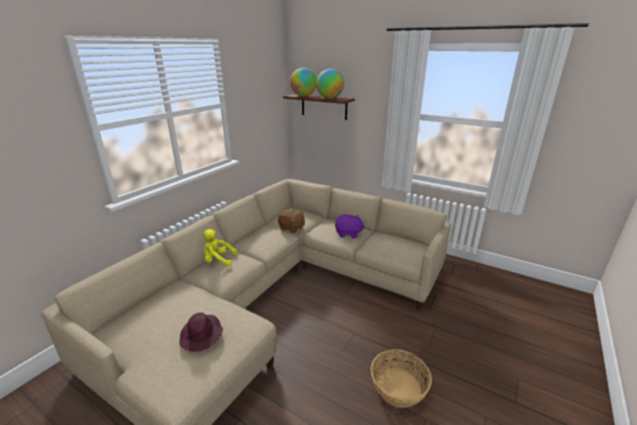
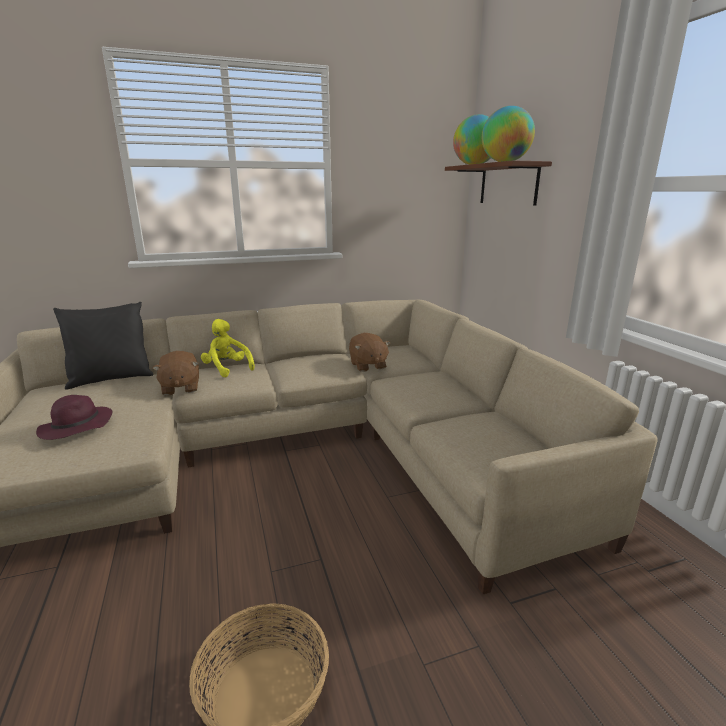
camera: 40 degrees right, 5 degrees down
(150, 300) = (111, 379): none -> black pillow
(210, 284) = (180, 388): none -> brown plush toy
(348, 234) = (436, 396): purple plush toy -> none

